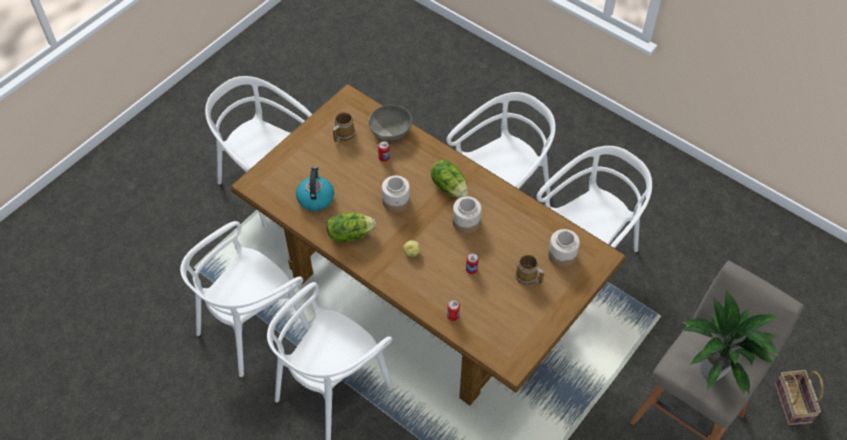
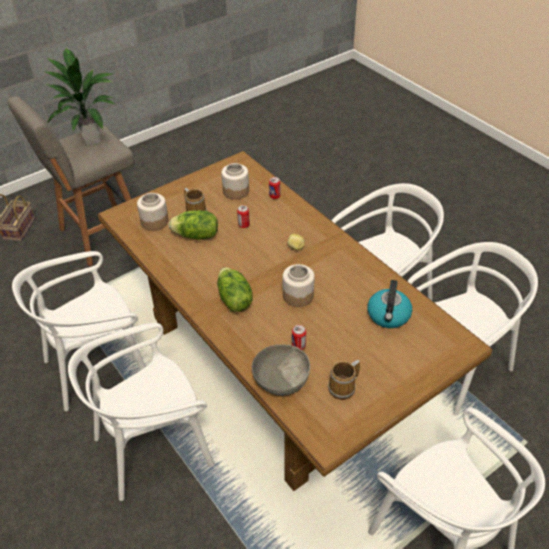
camera: 165 degrees left, 10 degrees down
(350, 234) = (355, 273): lettuce -> lettuce (196, 236)
(466, 223) = (231, 263): jar -> jar (236, 191)

